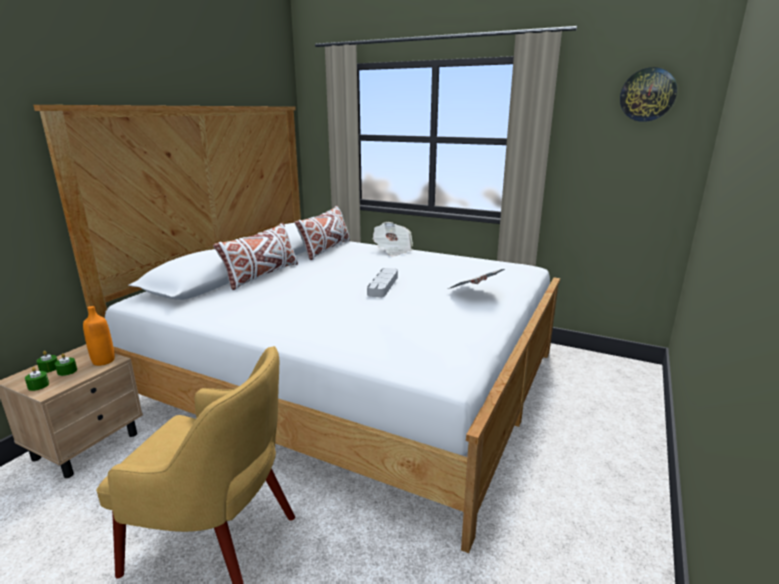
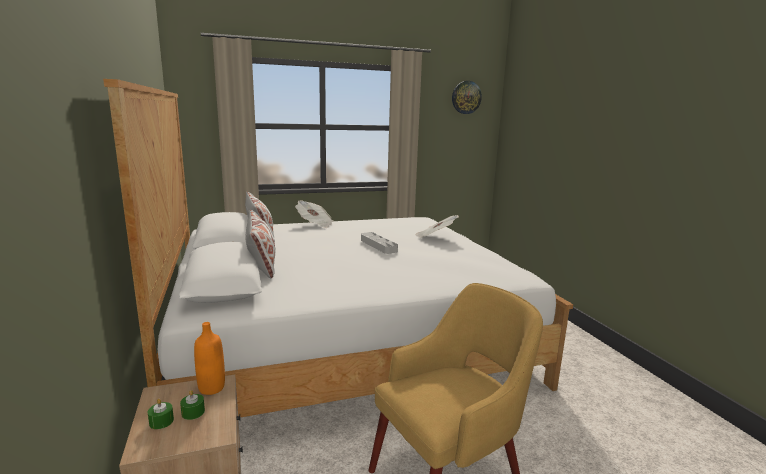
camera: 45 degrees left, 5 degrees down
(38, 385) = (194, 436): green candle -> none

